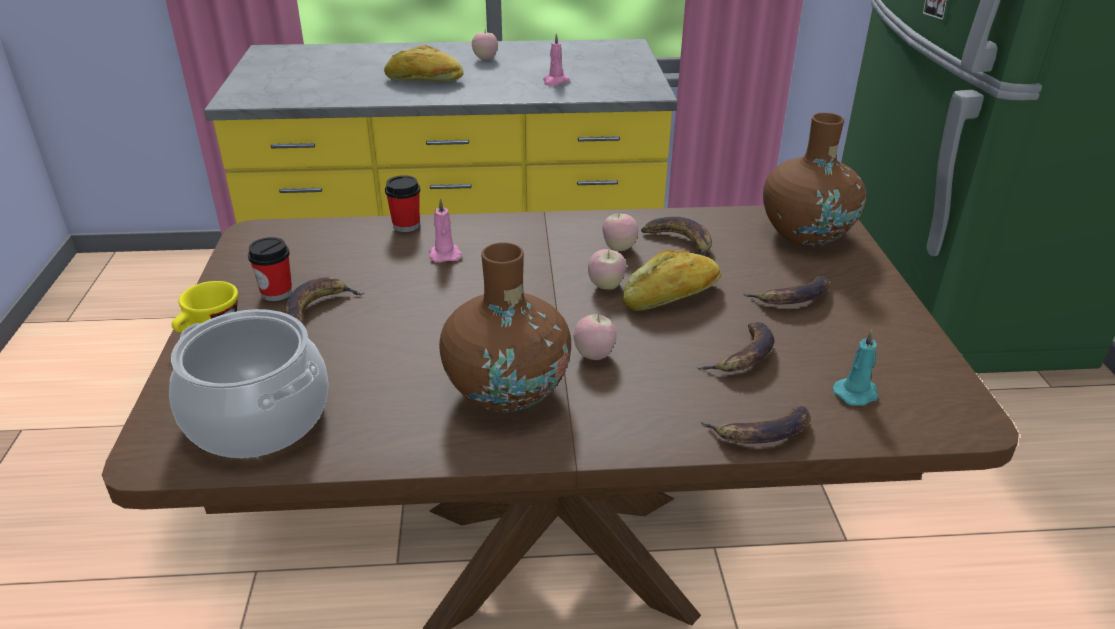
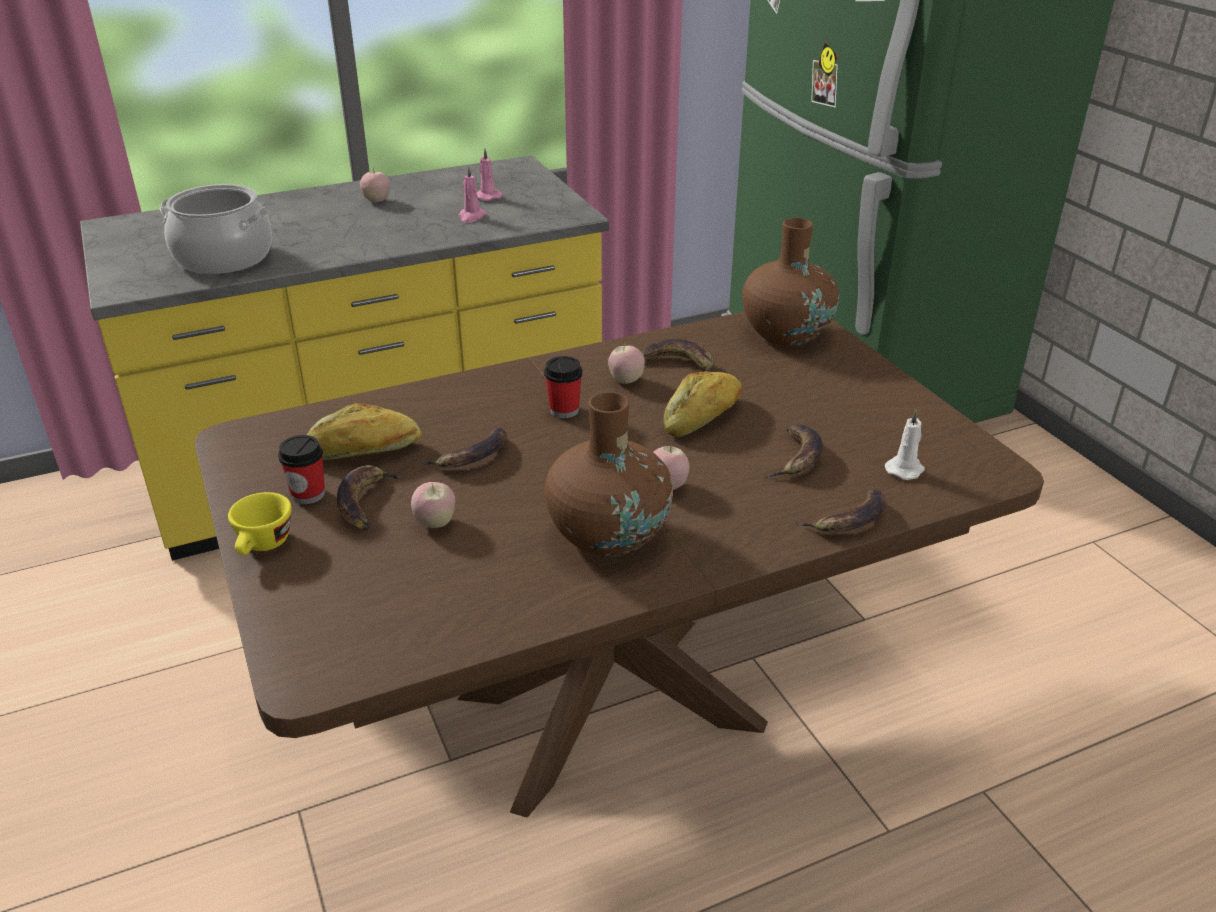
camera: 20 degrees left, 0 degrees up
(259, 417) = (385, 617): cooking pot -> cooking pot (224, 257)
(406, 225) = (396, 398): cup -> cup (564, 410)
(424, 80) = (327, 235): bread -> bread (363, 451)
(444, 254) = (458, 420): pink candle -> pink candle (487, 196)
(606, 286) = (637, 419): apple -> apple (435, 523)
(792, 298) = (808, 397): banana -> banana (473, 456)
(857, 393) = (905, 469): turquoise candle -> white candle

